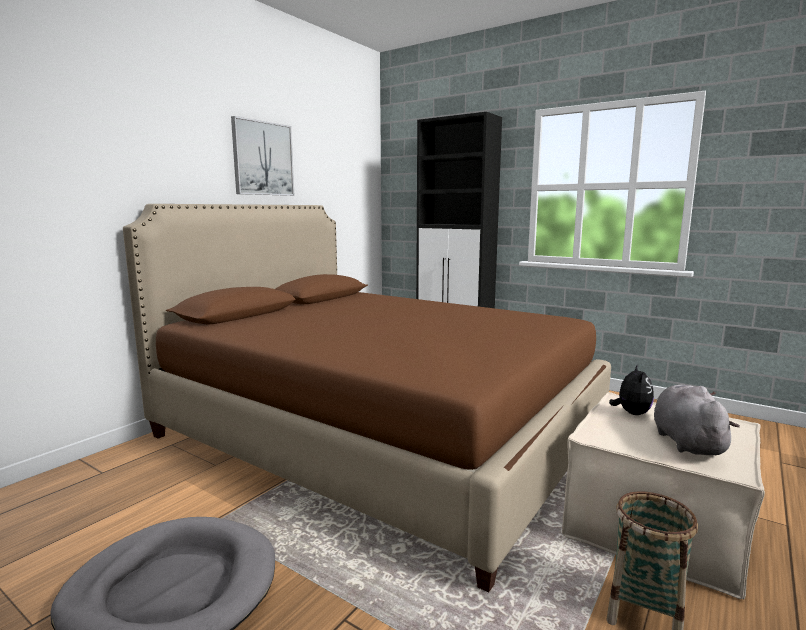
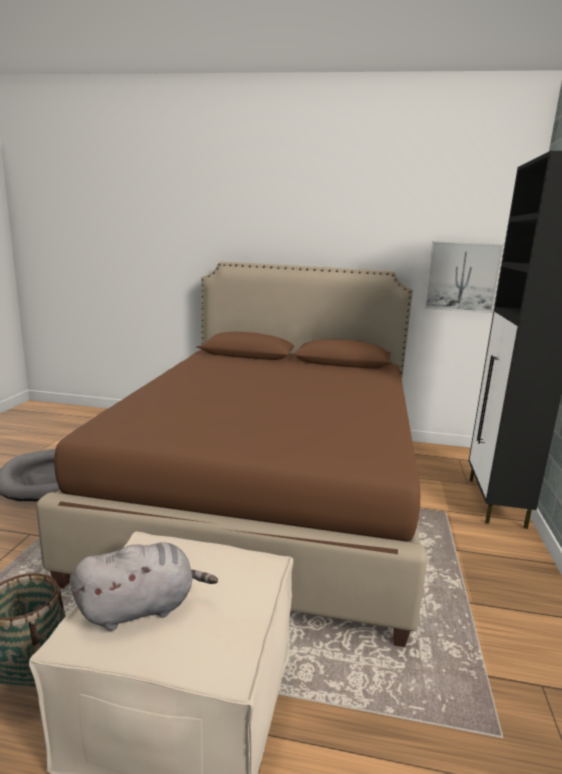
camera: 65 degrees right, 5 degrees up
(263, 158) = (338, 224): picture -> picture (462, 277)
(631, 413) = (214, 569): plush toy -> none

